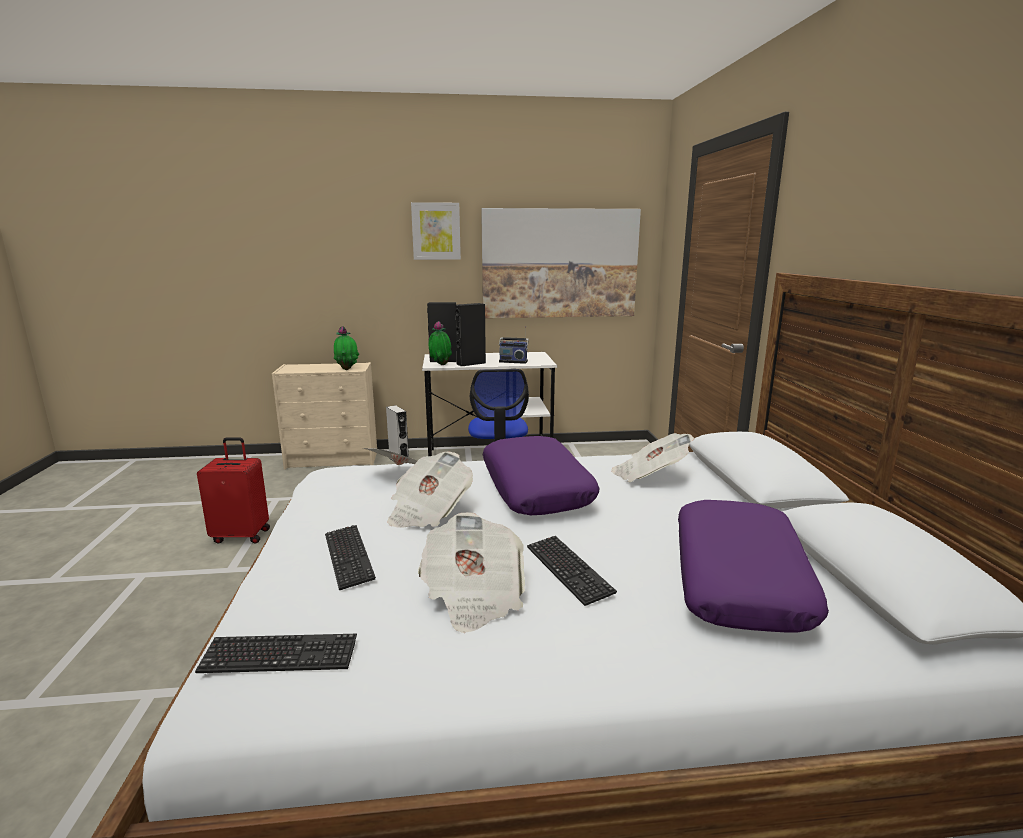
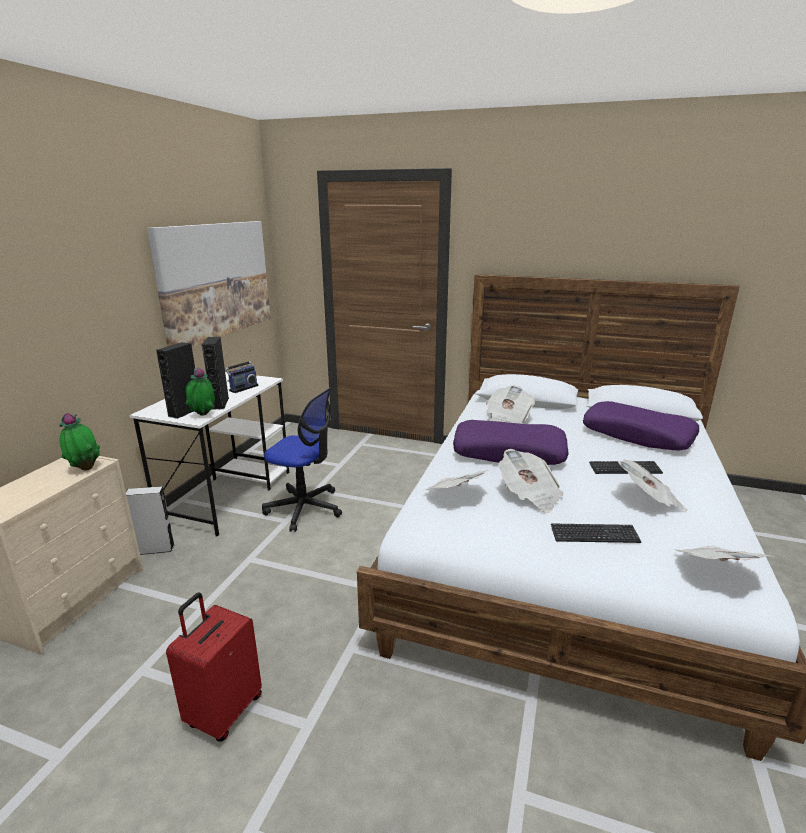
camera: 65 degrees left, 5 degrees up
(279, 656) = (716, 571): keyboard -> newspaper
(436, 231) = (108, 260): picture -> none

